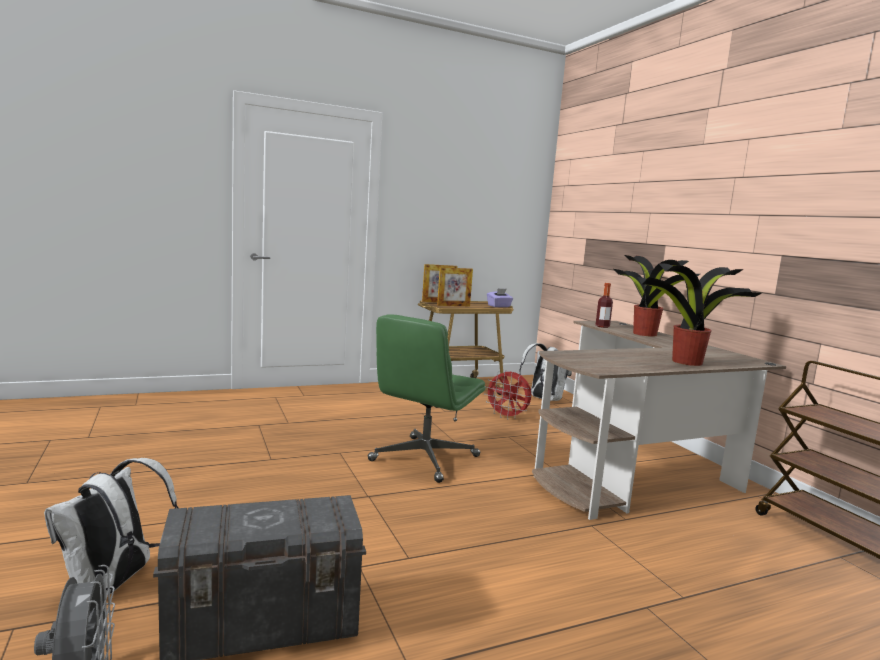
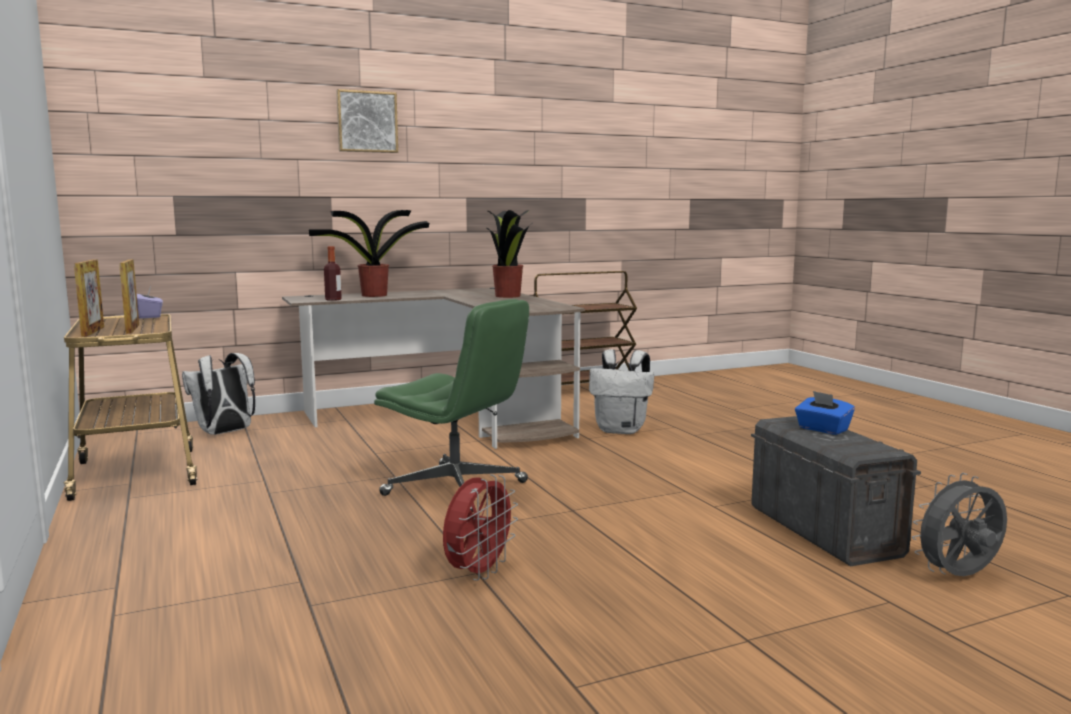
camera: 90 degrees left, 0 degrees up
(113, 584) = (838, 603): white backpack -> white backpack (621, 430)
(289, 519) = (822, 429): none -> blue tissue box
(507, 417) = (299, 451): red fan -> red fan (478, 573)
(700, 177) = (367, 122): none -> picture

